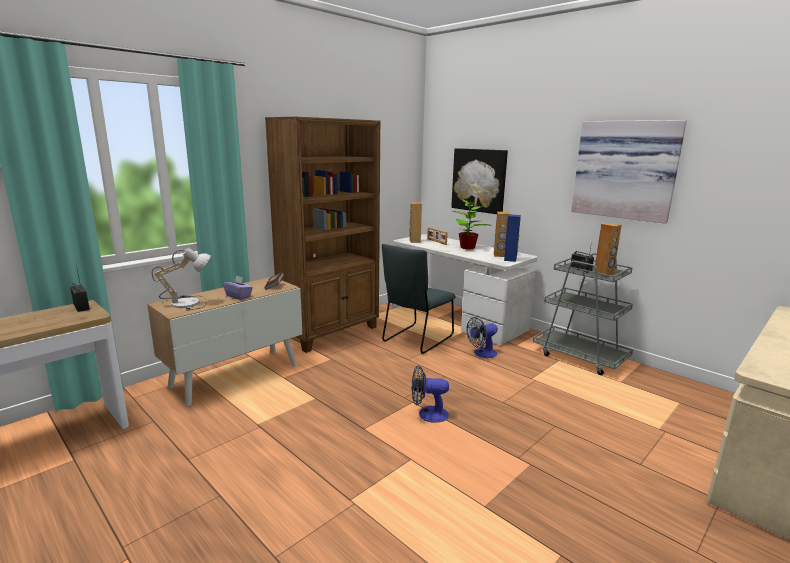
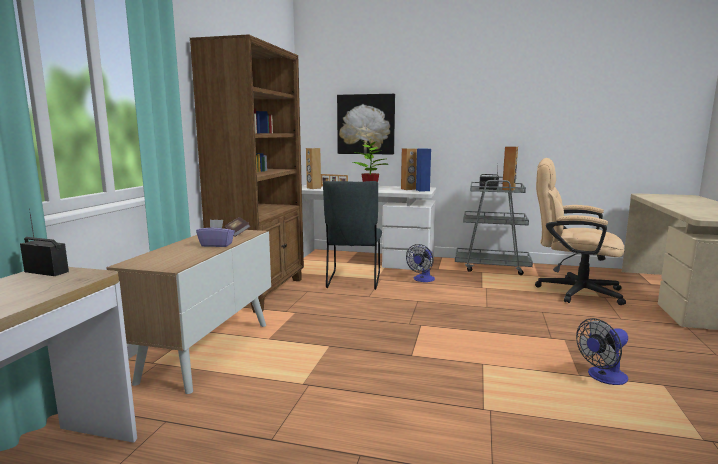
camera: 30 degrees left, 5 degrees down
(187, 302) = (163, 258): table lamp -> none
(427, 414) = (446, 329): fan -> fan (603, 377)
(625, 170) = (506, 104): picture -> none
(632, 411) = (571, 291): none -> beige office chair

